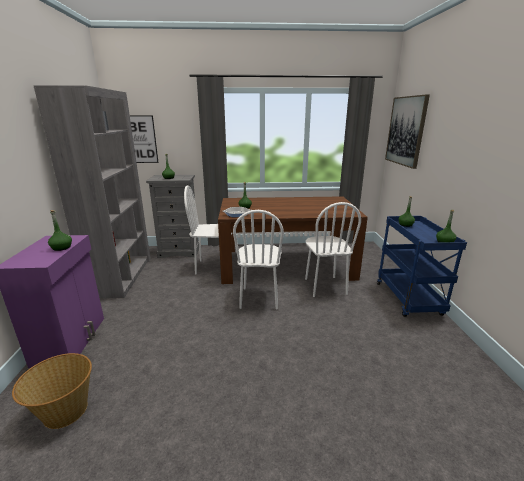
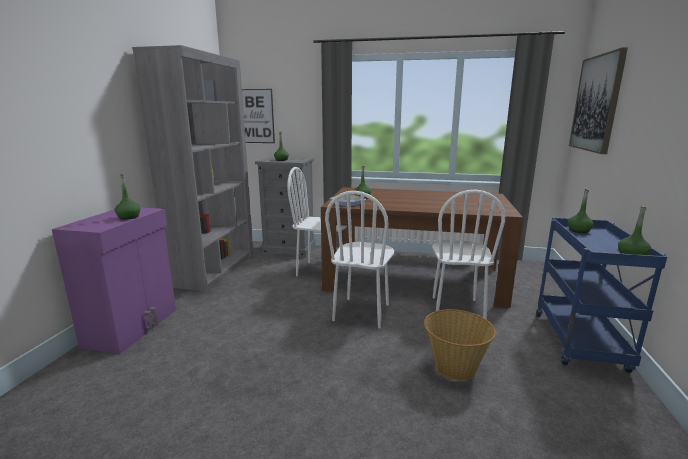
camera: 15 degrees right, 5 degrees down
(65, 411) = (89, 400): basket -> basket (454, 367)

